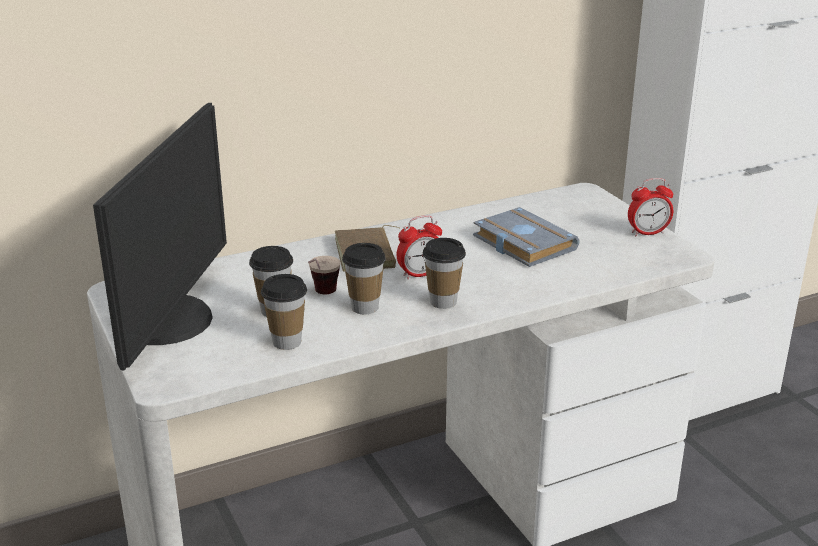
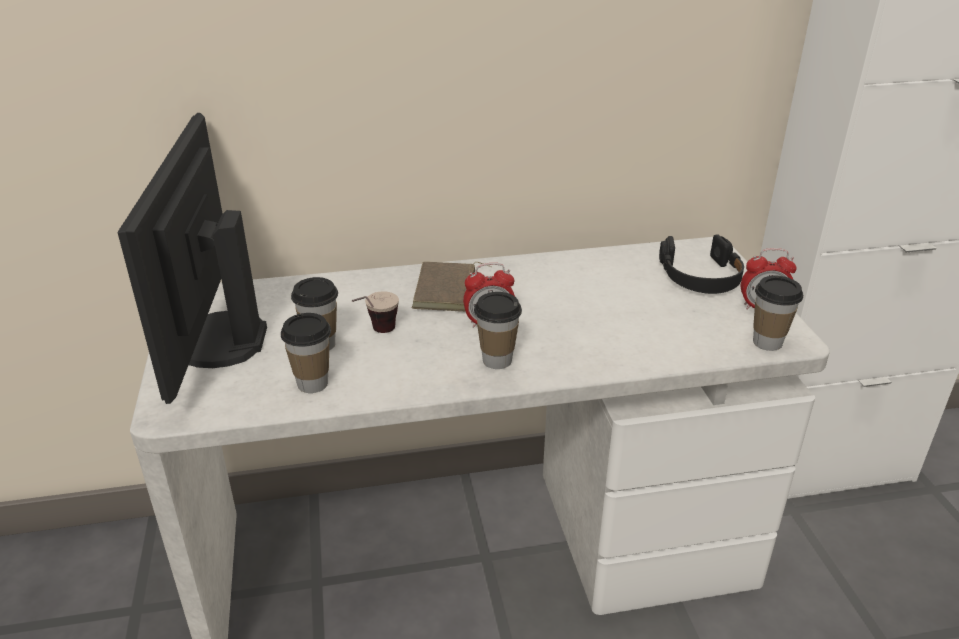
camera: 15 degrees right, 5 degrees up
(170, 321) = (216, 340): monitor -> monitor turned 150 degrees clockwise
(365, 307) = (412, 354): cup -> cup (767, 342)
(520, 243) = (613, 301): grey book -> none
(586, 215) = (700, 276): none -> black headphones

